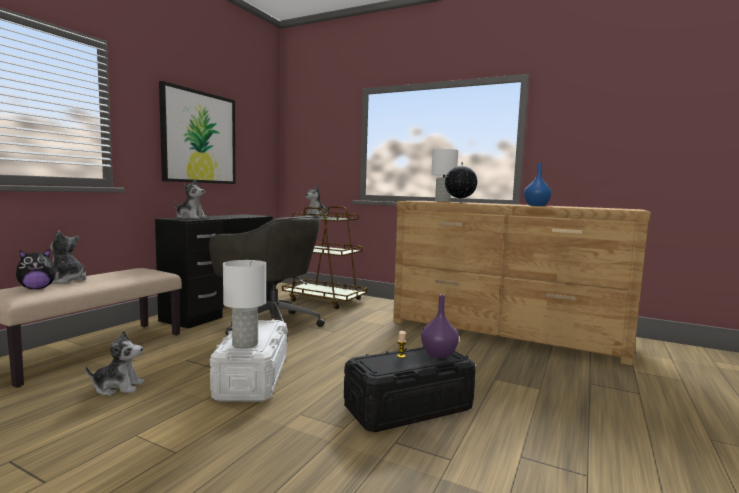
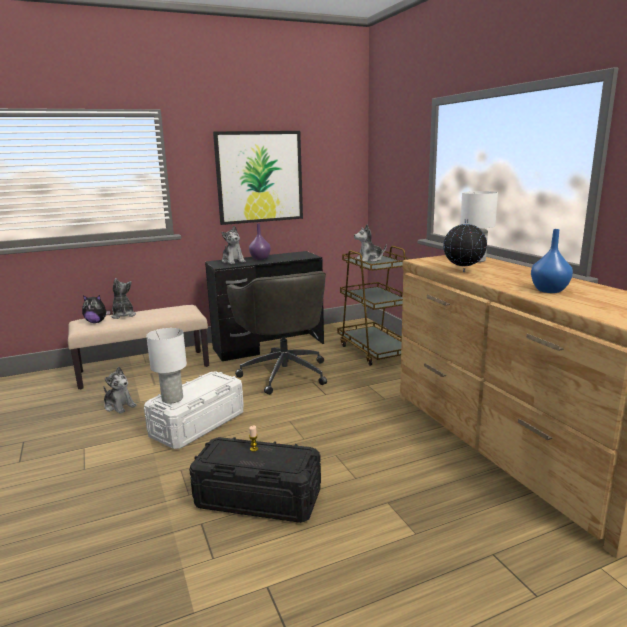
camera: 40 degrees right, 10 degrees up
(439, 354) = (285, 459): purple vase -> purple vase (260, 259)

